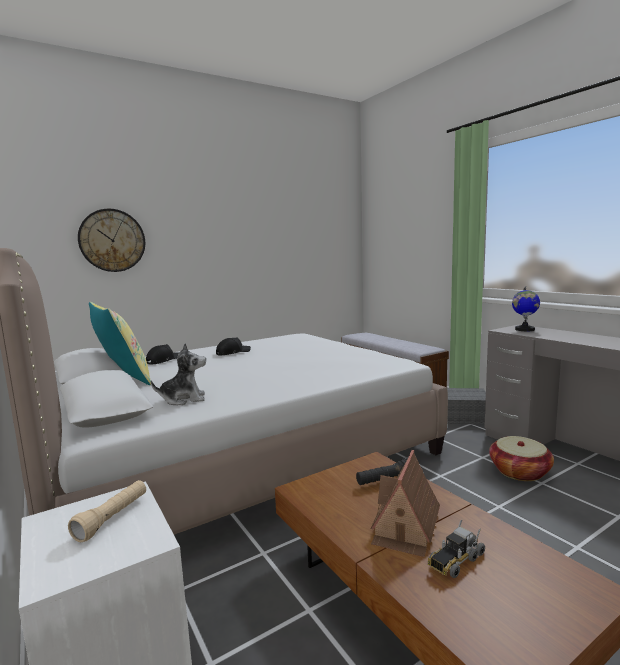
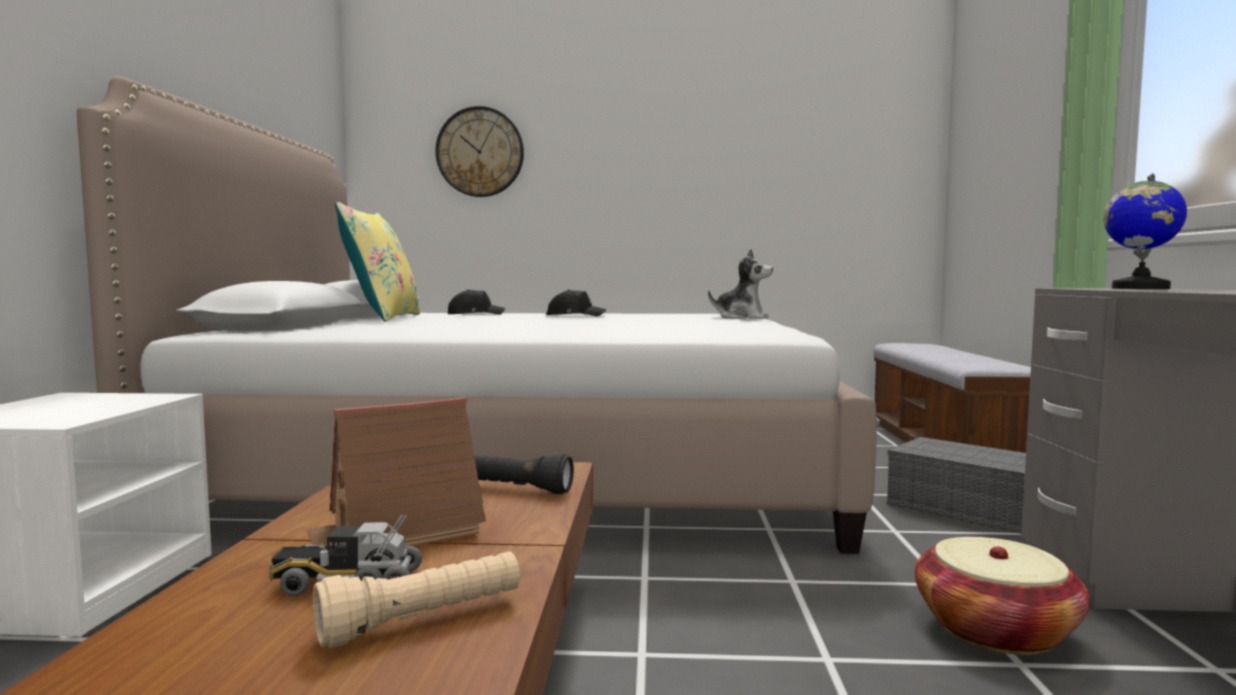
camera: 35 degrees right, 5 degrees down
(113, 518) = (96, 405): beige flashlight -> beige flashlight (423, 621)
(183, 399) = (367, 328): plush toy -> plush toy (742, 318)

